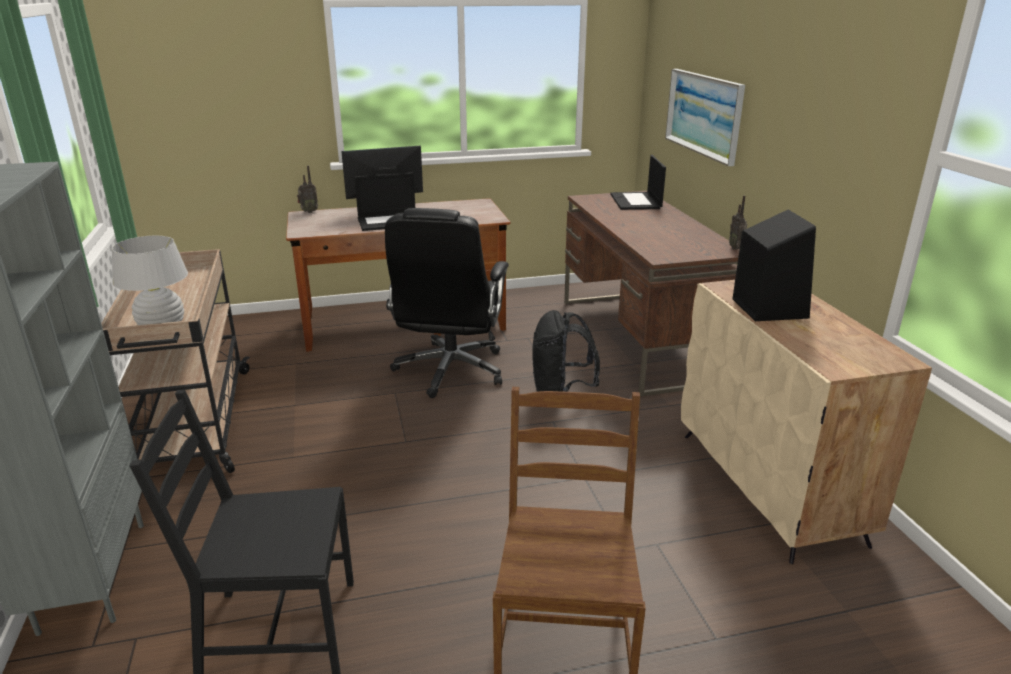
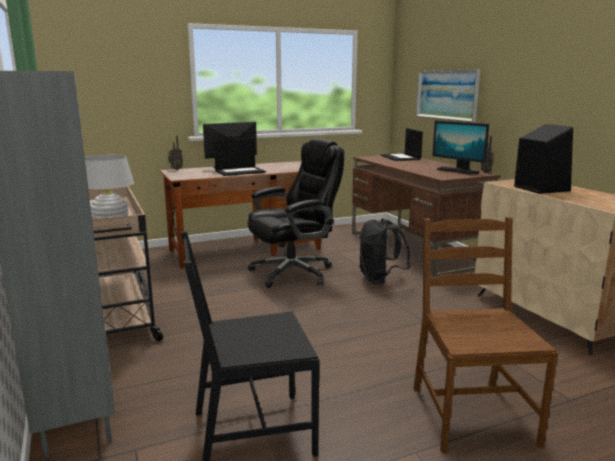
camera: 10 degrees left, 10 degrees down
(450, 370) = (294, 272): black office chair -> black office chair turned 120 degrees counterclockwise
(695, 242) = (457, 171): none -> monitor

